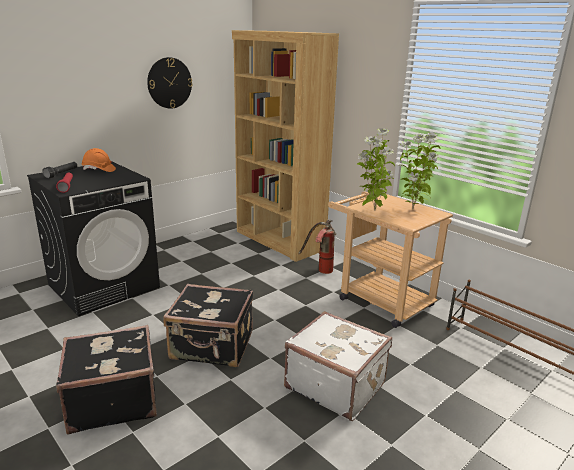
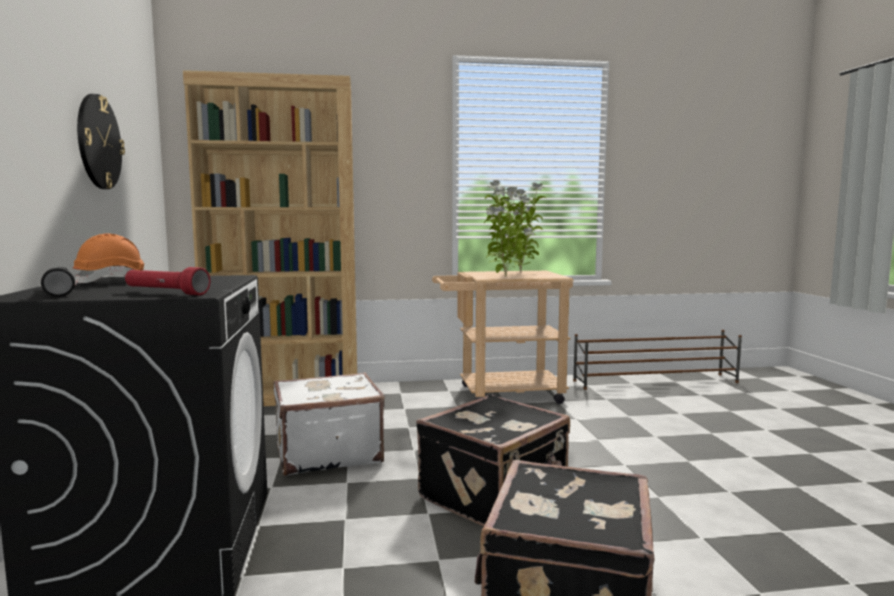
camera: 55 degrees left, 15 degrees down
(319, 270) = (398, 398): fire extinguisher -> none
(335, 384) = (639, 452): white suitcase -> white suitcase (327, 453)

